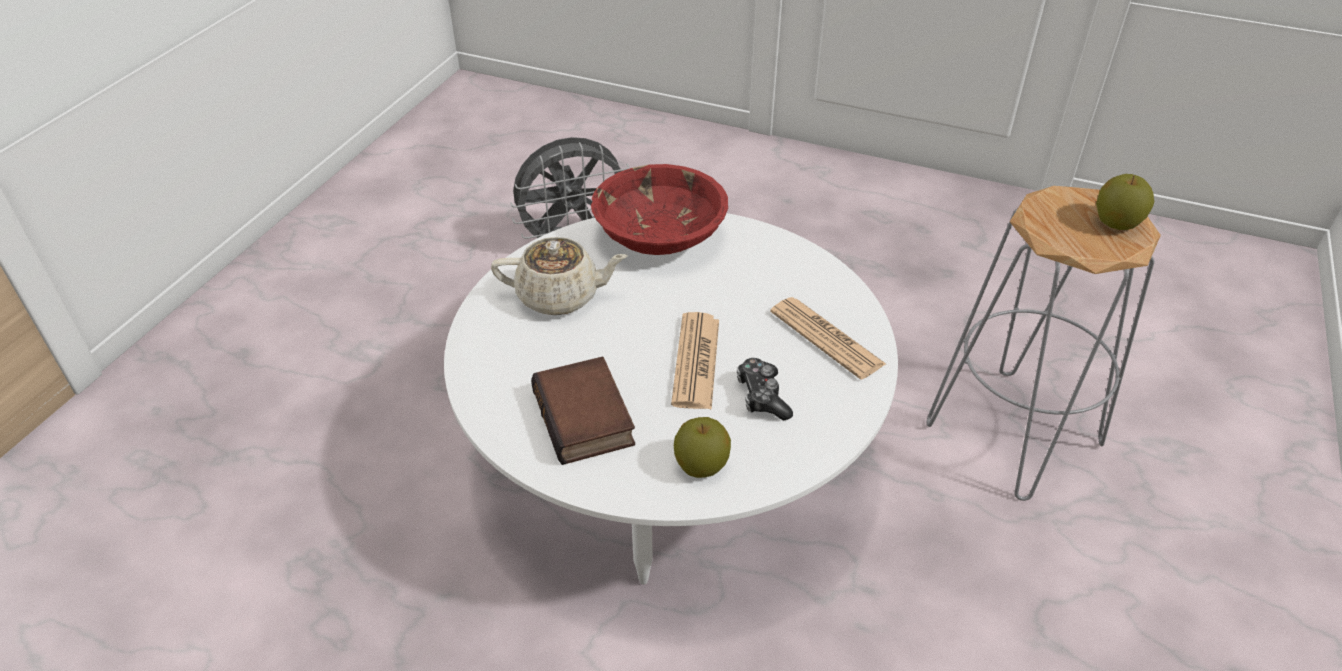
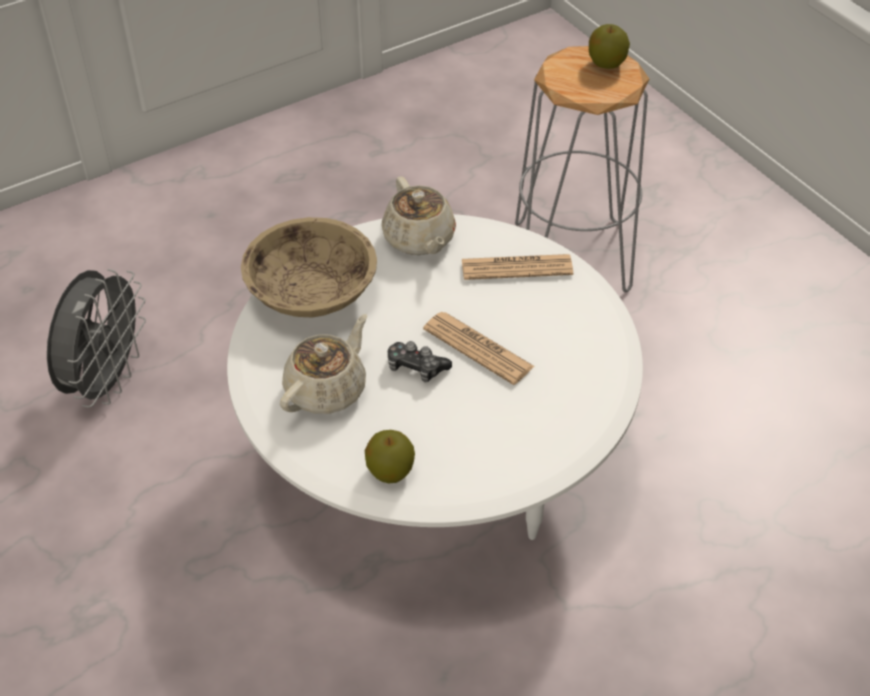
camera: 55 degrees left, 5 degrees up
(587, 418) = (484, 440): book -> none
(659, 236) = (311, 293): red bowl -> beige bowl
(701, 466) = (583, 400): apple -> apple (390, 471)
(762, 396) = (544, 333): game controller -> game controller (416, 367)
(791, 263) = (419, 239): none -> beige teapot

